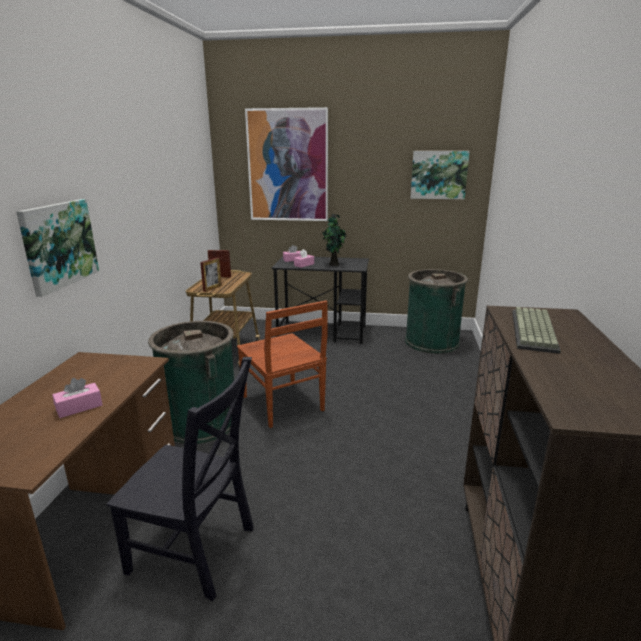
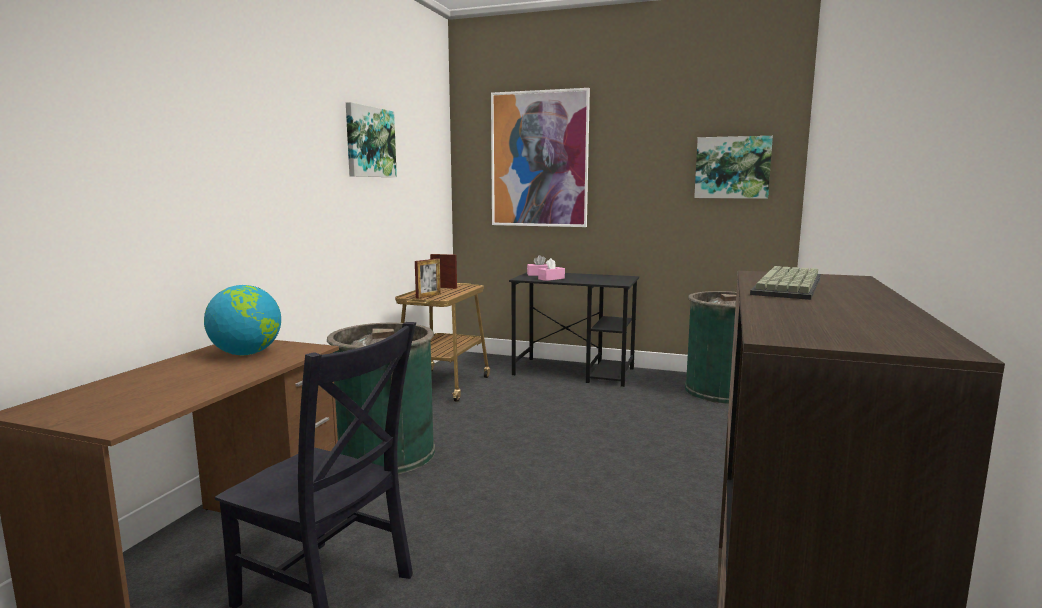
camera: 10 degrees right, 10 degrees down
(58, 244) = (231, 205): picture -> picture (369, 142)
(79, 407) = (209, 378): pink tissue box -> none
(96, 373) = (247, 353): none -> globe
(283, 404) = (498, 443): brown chair -> none
(334, 264) = (590, 279): potted plant -> none

